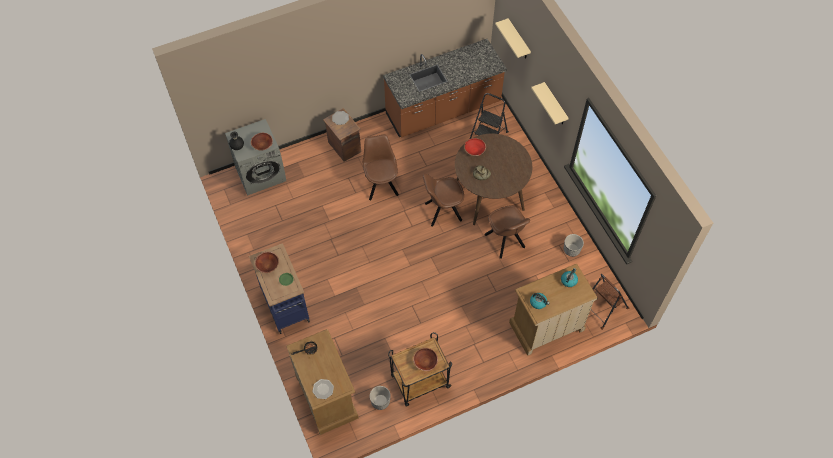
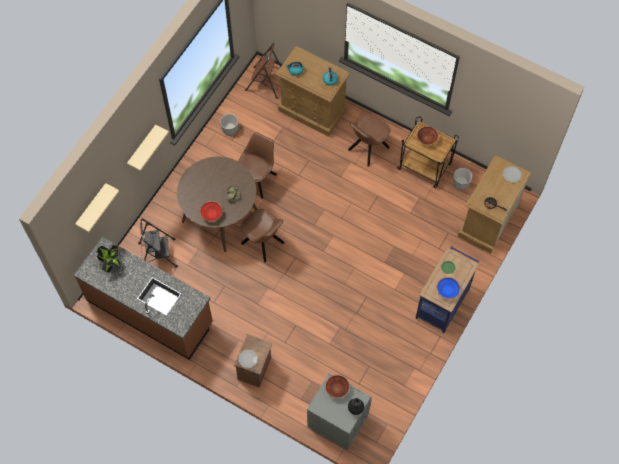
camera: 125 degrees left, 5 degrees up
(268, 265) = (447, 290): brown bowl -> blue bowl
(381, 185) = (272, 309): brown chair -> brown chair (368, 148)
(478, 63) = (111, 263): none -> potted plant

